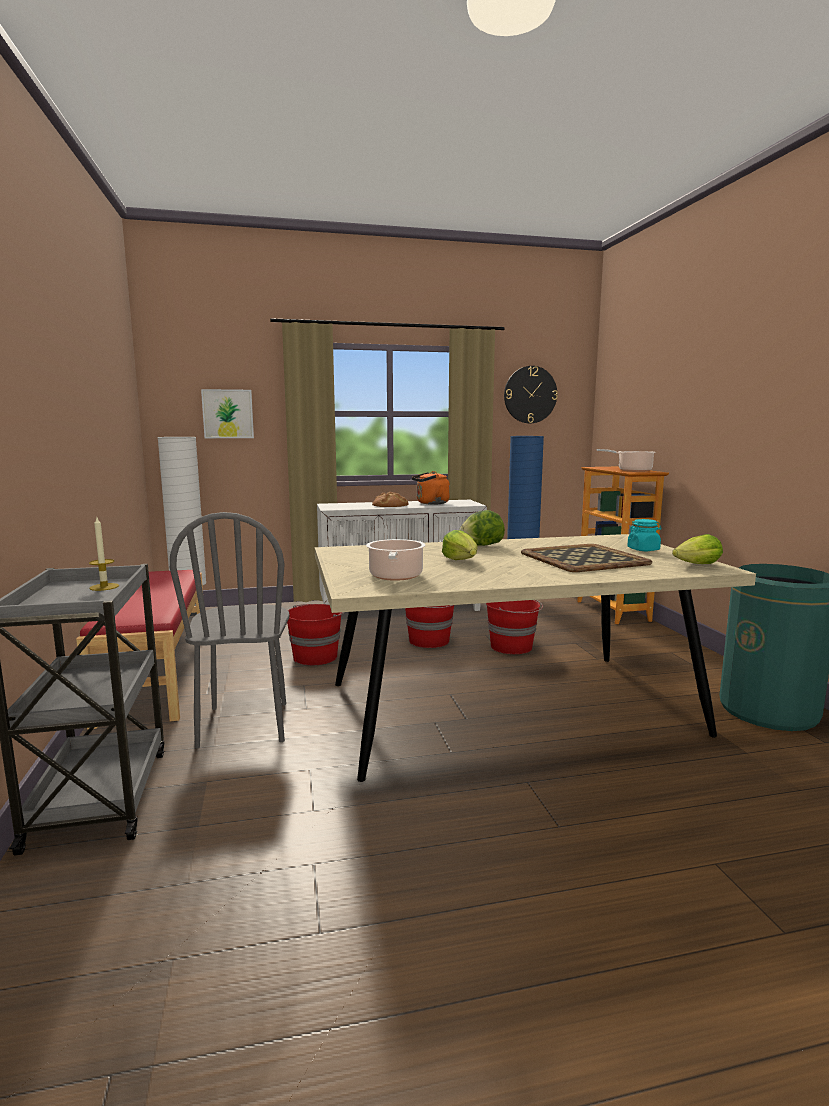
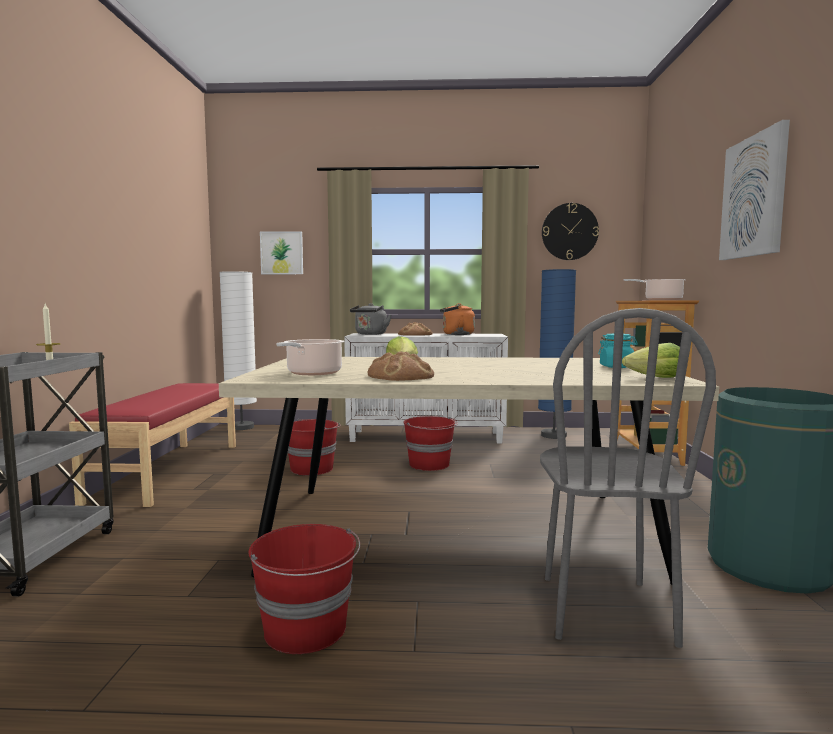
camera: 15 degrees right, 5 degrees down
(245, 724) = (200, 516): grey chair -> grey chair (604, 609)
(341, 505) = (370, 334): none -> grey kettle
(481, 545) = (447, 359): lettuce -> none
(486, 575) = (401, 376): none -> bread
(512, 647) = (508, 476): red bucket -> red bucket (306, 629)
(583, 559) = (532, 370): tray -> none
(732, 387) = (754, 197): none -> picture

